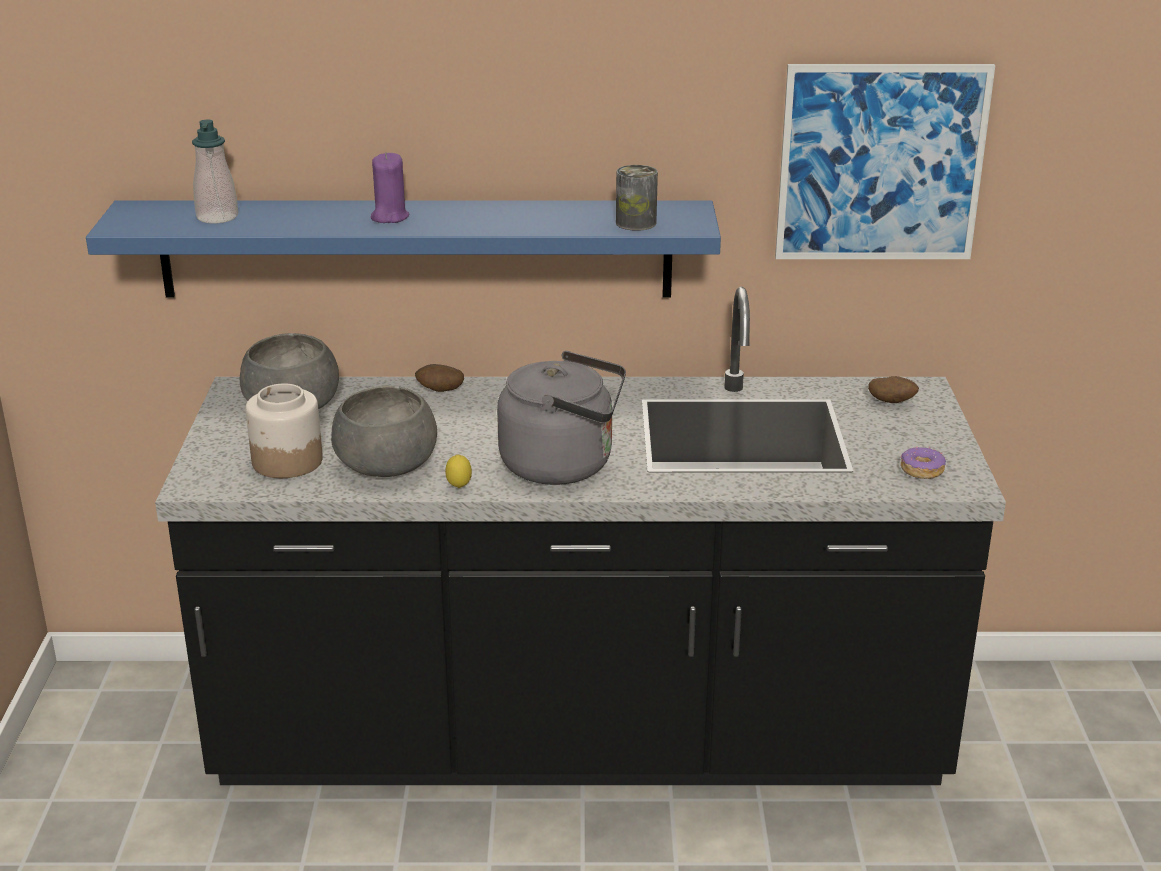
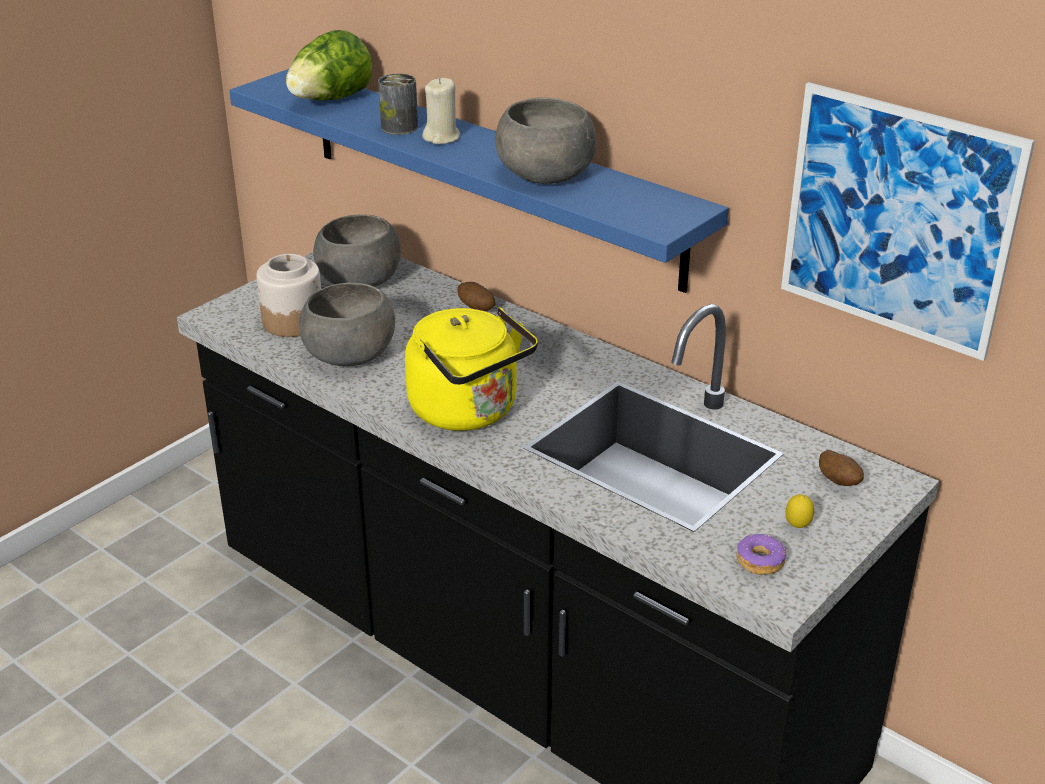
camera: 40 degrees right, 5 degrees up
(217, 217) = (330, 100): soap dispenser -> lettuce
(389, 217) = (442, 138): purple candle -> beige candle
(459, 487) = (368, 395): lemon -> lemon (797, 527)
(535, 218) = (546, 174): none -> grey bowl
(564, 465) = (469, 412): grey kettle -> yellow kettle
(636, 223) = (617, 207): can -> can (399, 127)

